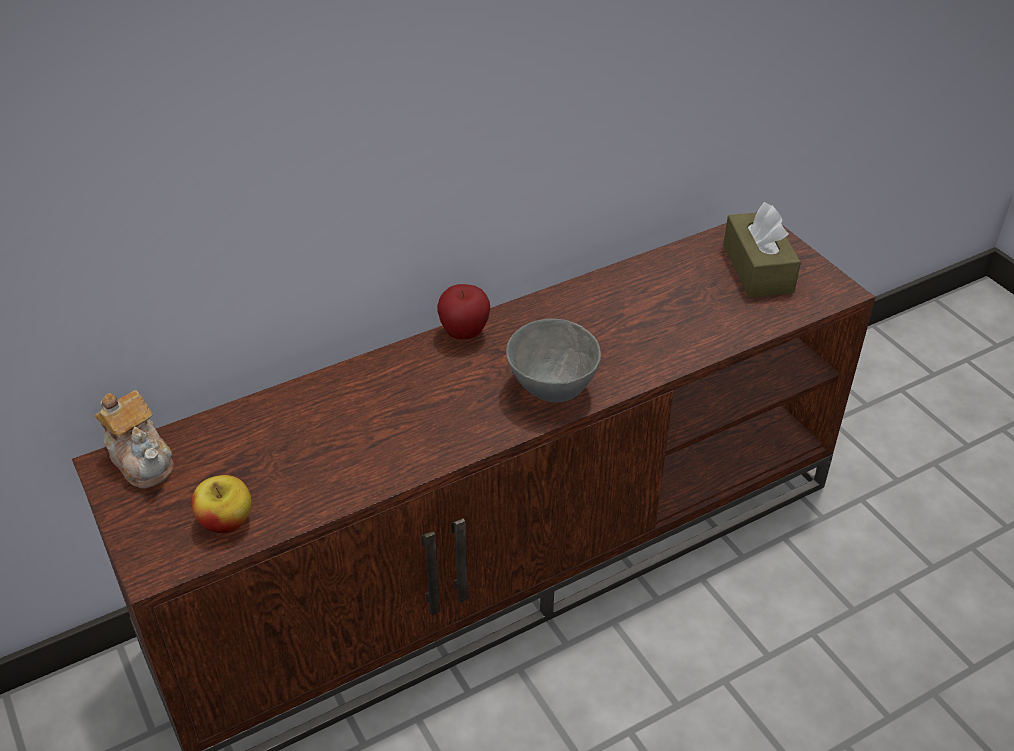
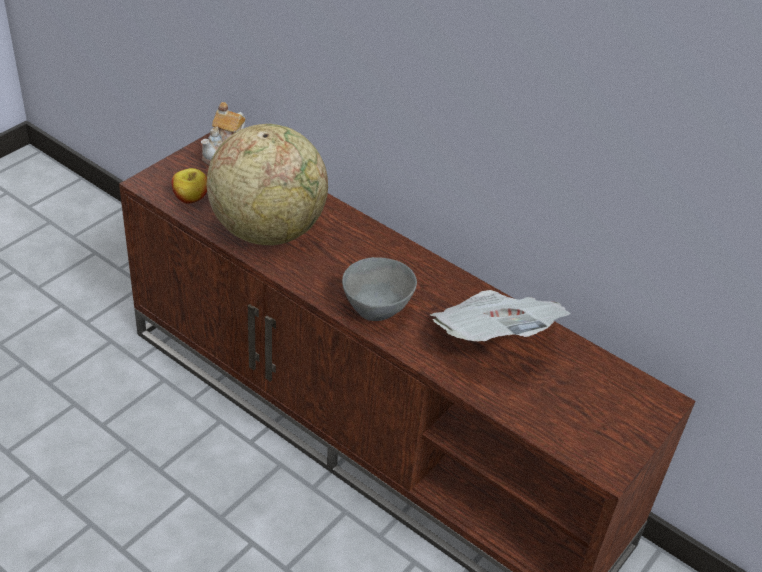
camera: 65 degrees right, 0 degrees up
(348, 452) = (268, 230): none -> globe
(464, 333) = (411, 254): apple -> none
(634, 311) = (492, 339): none -> newspaper
(757, 269) = (601, 408): brown tissue box -> none

